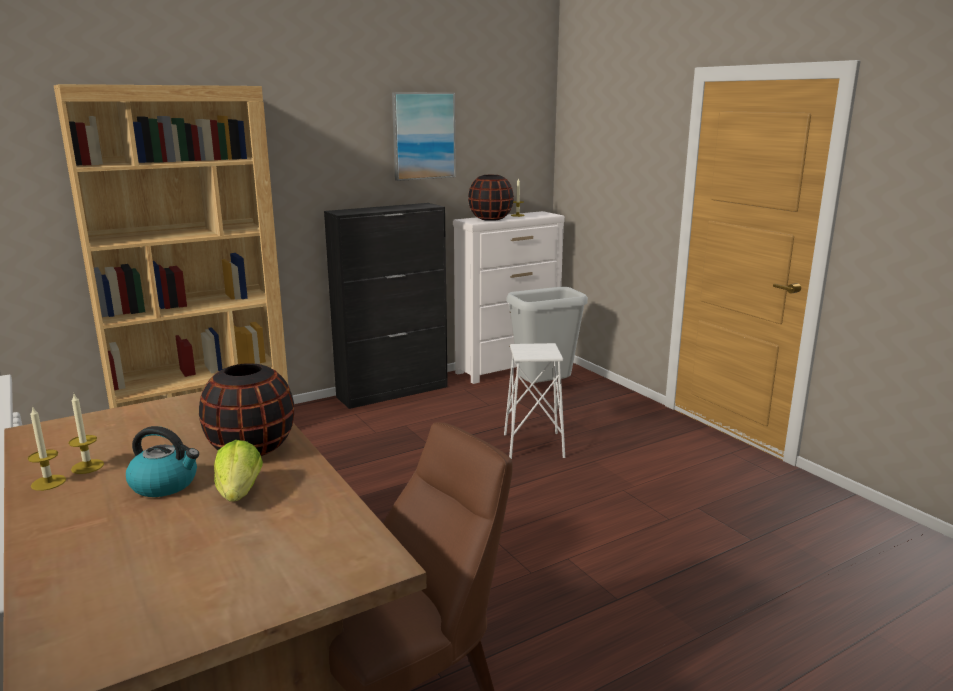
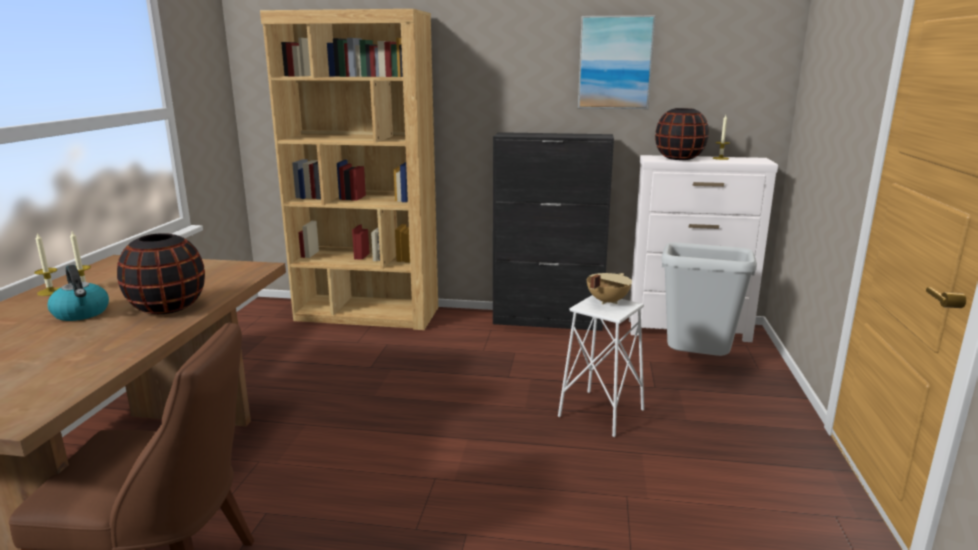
camera: 40 degrees right, 0 degrees up
(239, 493) = (91, 334): lettuce -> none
(530, 347) = (606, 301): none -> beige cooking pot

